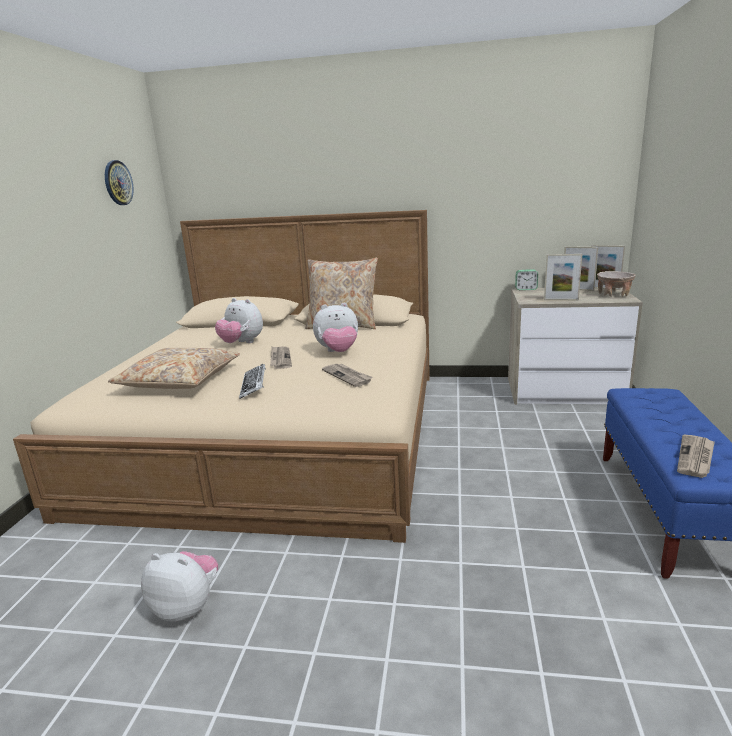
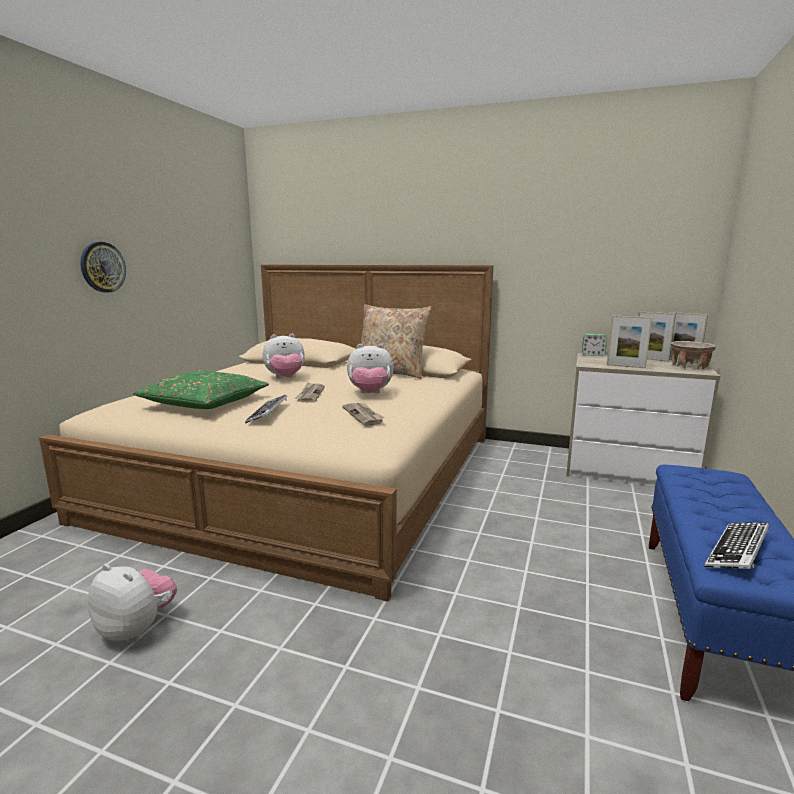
camera: 10 degrees right, 5 degrees down
(118, 183) = (200, 221): wall clock -> wall clock (102, 267)
(180, 380) = (205, 402): beige pillow -> green pillow
(242, 343) = (285, 378): plush toy -> plush toy turned 60 degrees counterclockwise
(696, 458) = (737, 552): newspaper -> keyboard

